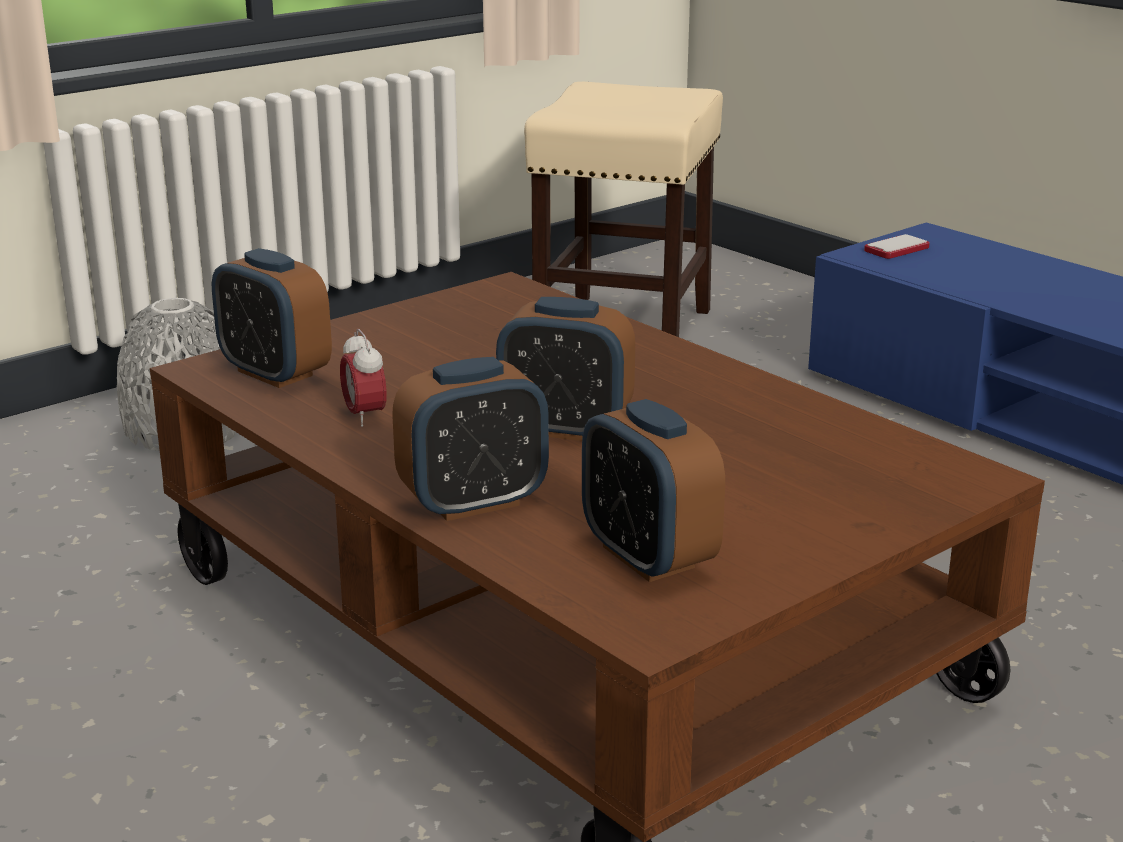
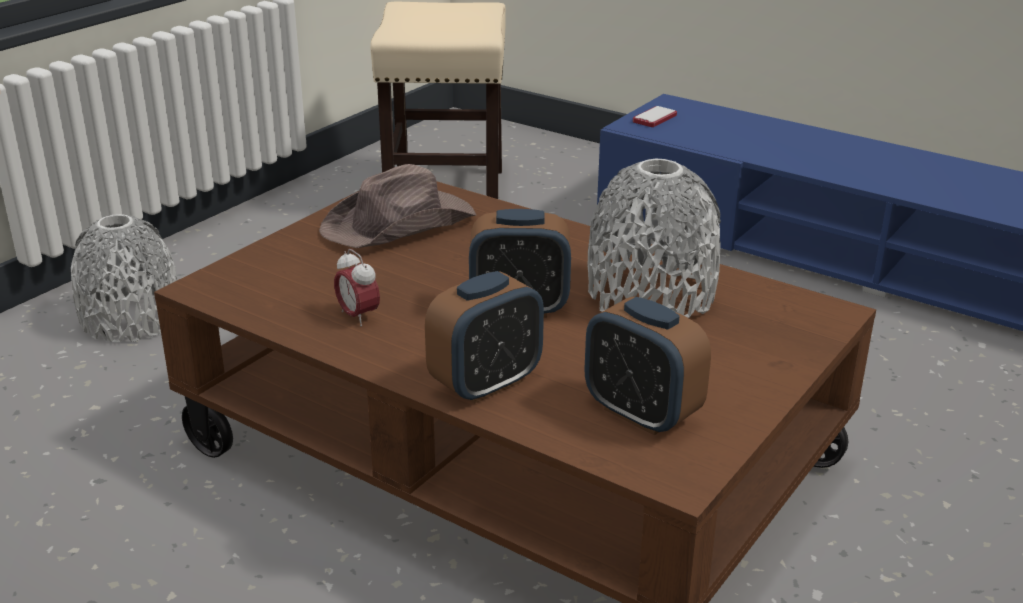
camera: 15 degrees left, 5 degrees up
(275, 373) = (263, 285): alarm clock -> none
(475, 327) = (400, 224): none -> brown hat
(742, 433) = (650, 296): none -> grey vase

